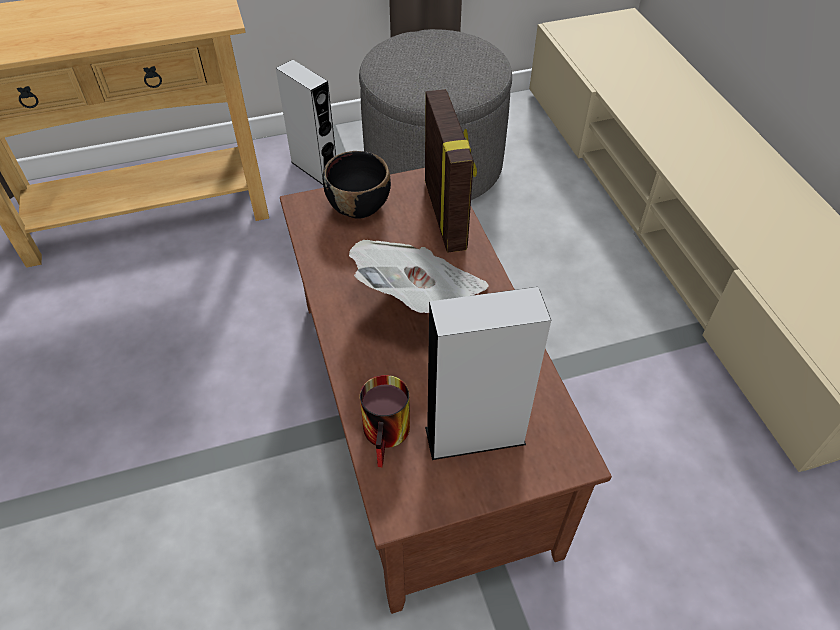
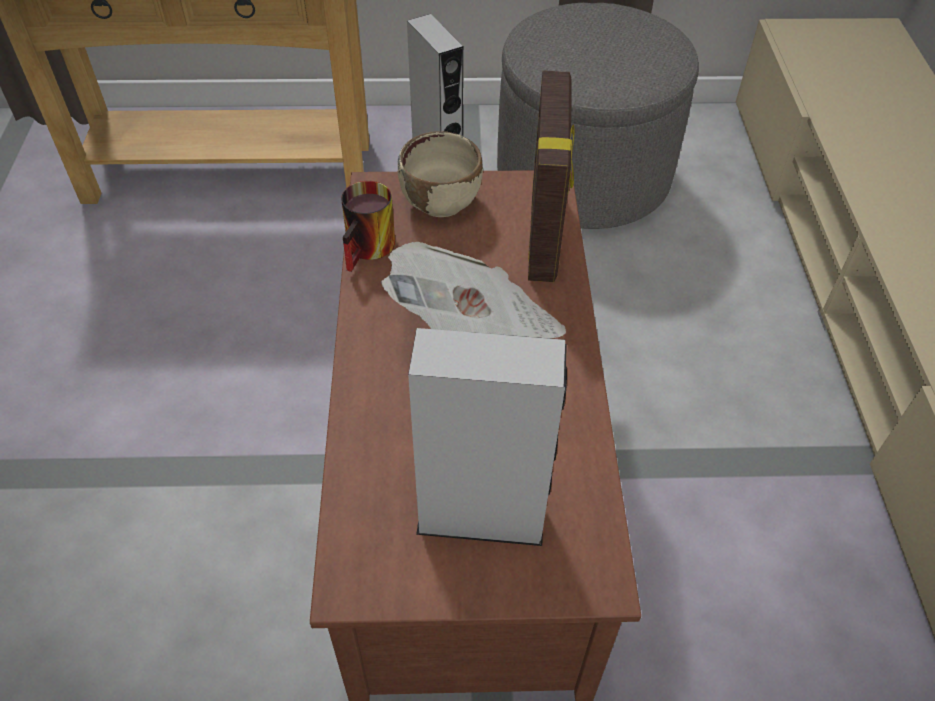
camera: 15 degrees right, 0 degrees up
(359, 205) = (441, 201): black bowl -> beige bowl
(390, 435) = (375, 490): mug -> mug (371, 250)

